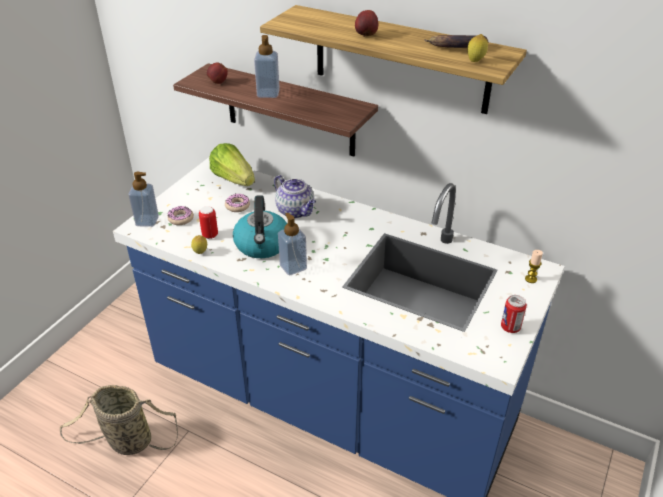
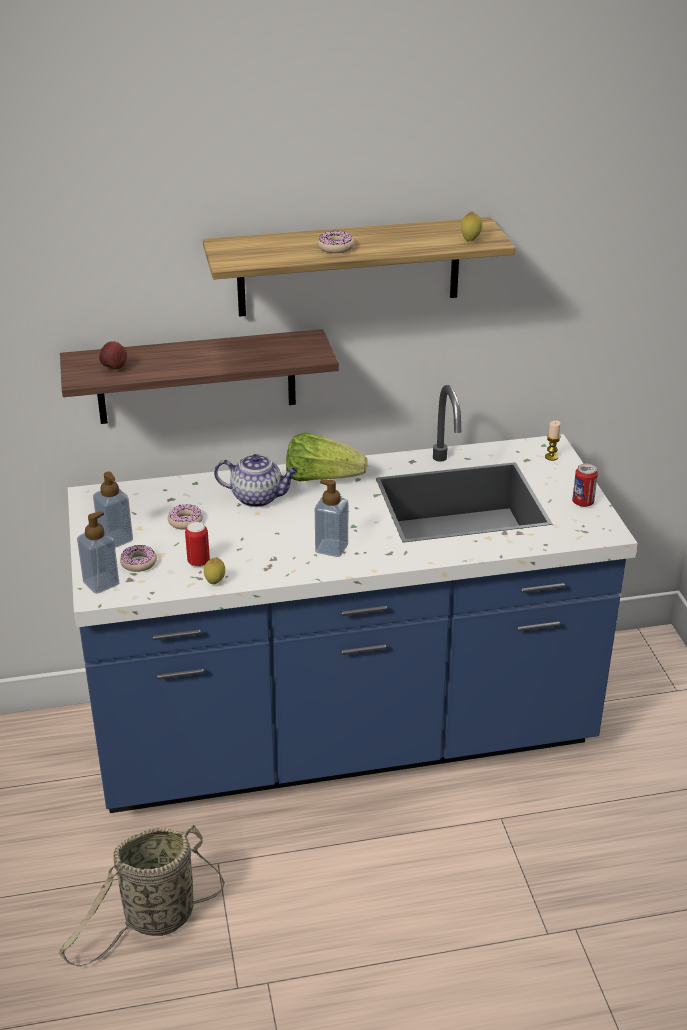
camera: 40 degrees left, 5 degrees down
(234, 179) = (138, 497): lettuce -> lettuce (321, 478)
(262, 245) = (270, 544): kettle -> none
(268, 93) = (193, 358): soap dispenser -> soap dispenser (115, 539)
(366, 35) = (336, 247): apple -> donut
(456, 47) = (433, 233): banana -> none

